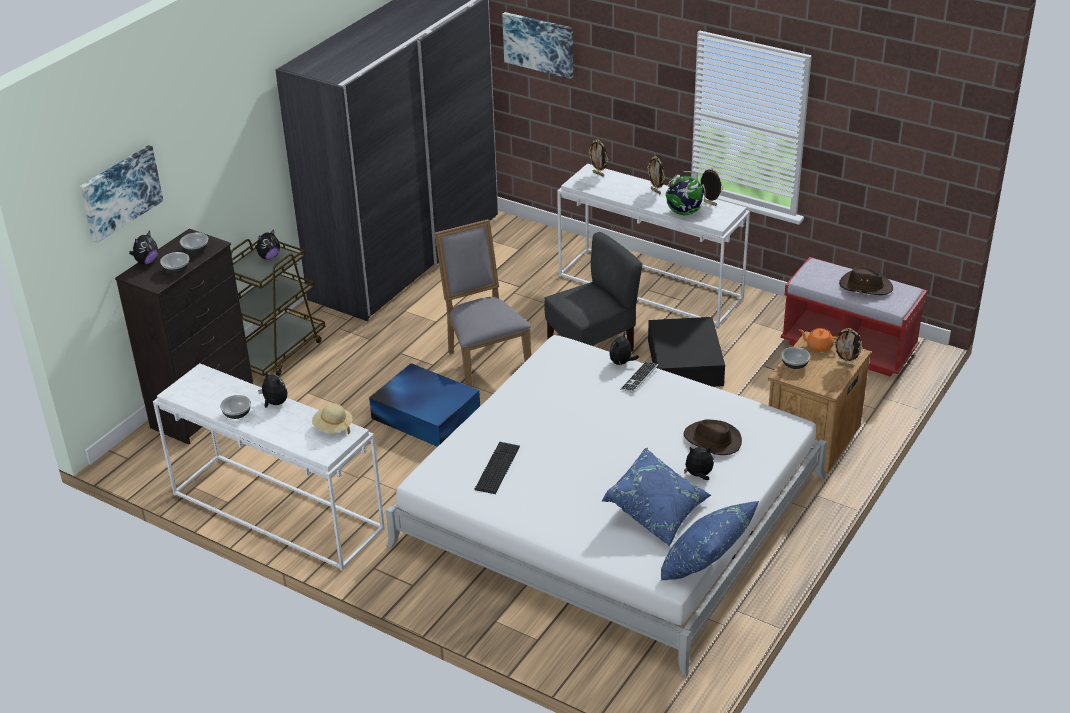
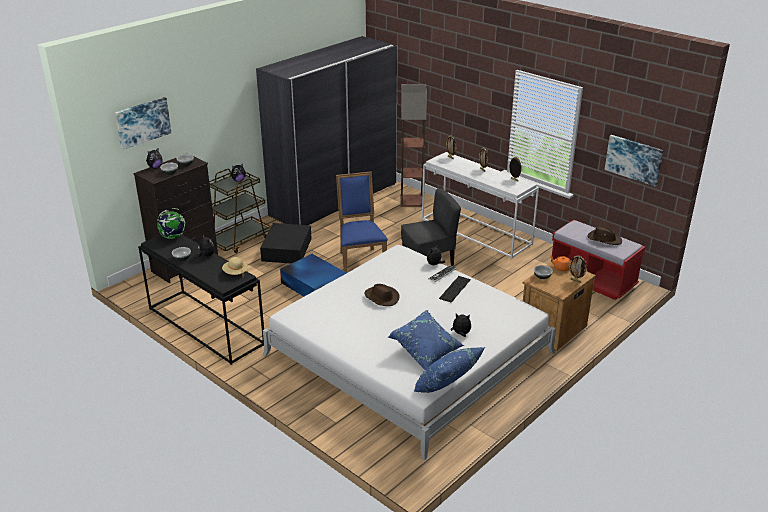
camera: 10 degrees right, 5 degrees down
(275, 512) = (204, 326): white console table -> black console table
(484, 360) = (360, 259): grey chair -> blue chair
(497, 468) = (335, 313): keyboard -> keyboard (455, 289)
(531, 244) = (411, 201): none -> floor lamp
(539, 44) = (425, 76): picture -> picture (634, 159)
(684, 213) = (496, 183): globe -> globe (172, 237)
(684, 363) = (483, 276): black storage box -> black storage box (286, 250)
(712, 440) = (476, 315): brown hat -> brown hat (381, 297)

